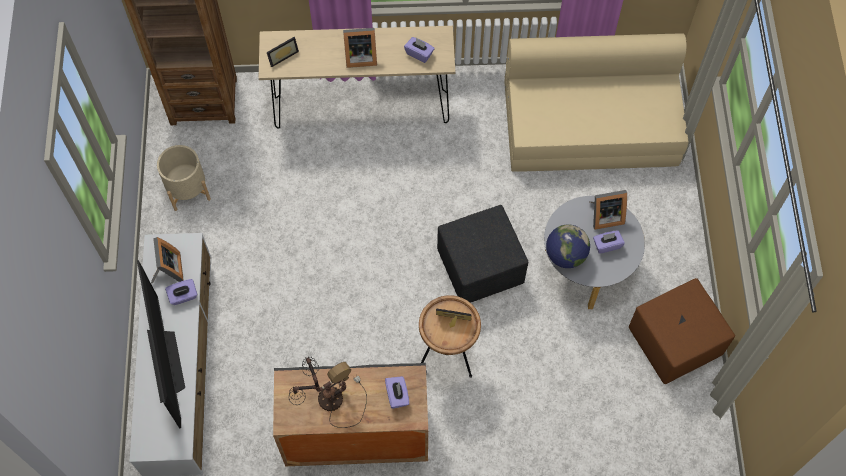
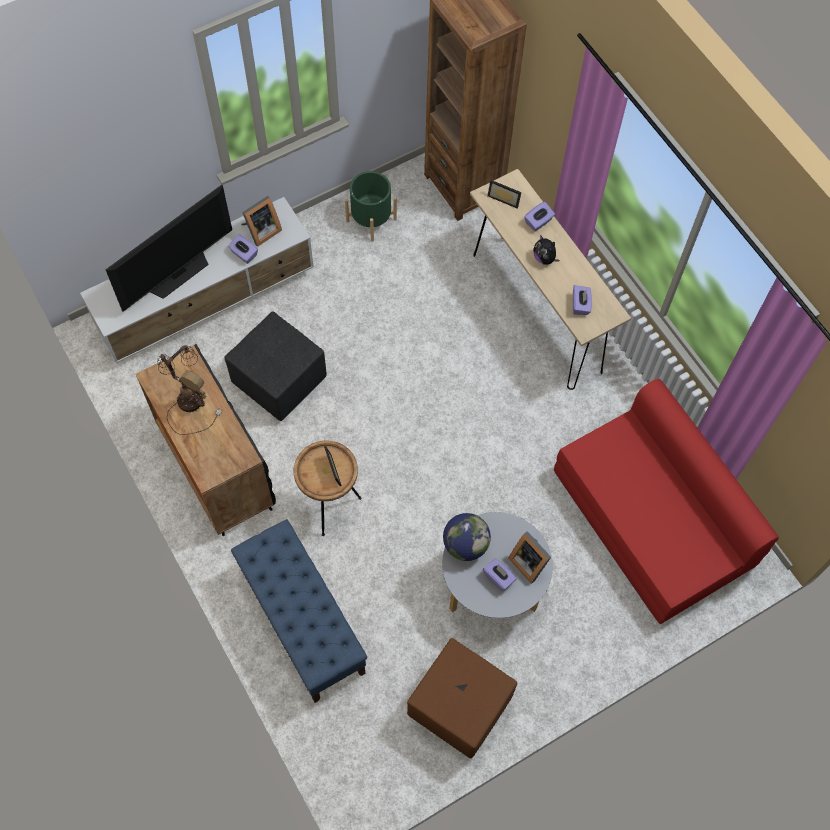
camera: 60 degrees right, 0 degrees up
(188, 190) = (371, 220): beige planter -> green planter
(359, 56) = (544, 258): picture frame -> plush toy
(397, 395) = (220, 452): purple tissue box -> purple tissue box (538, 222)
(481, 268) = (436, 492): black ottoman -> black ottoman (279, 382)
(540, 430) = (302, 621): none -> blue bench
(590, 123) = (653, 517): beige sofa -> red sofa

